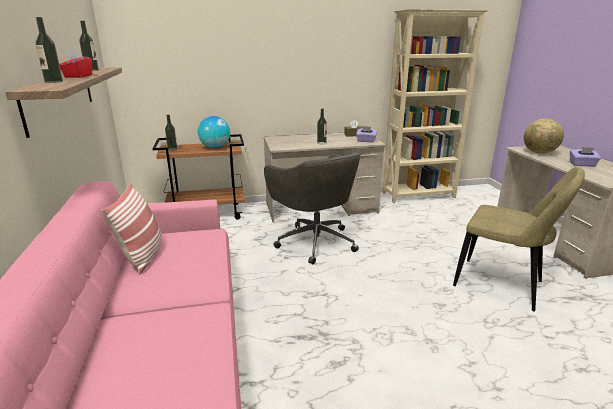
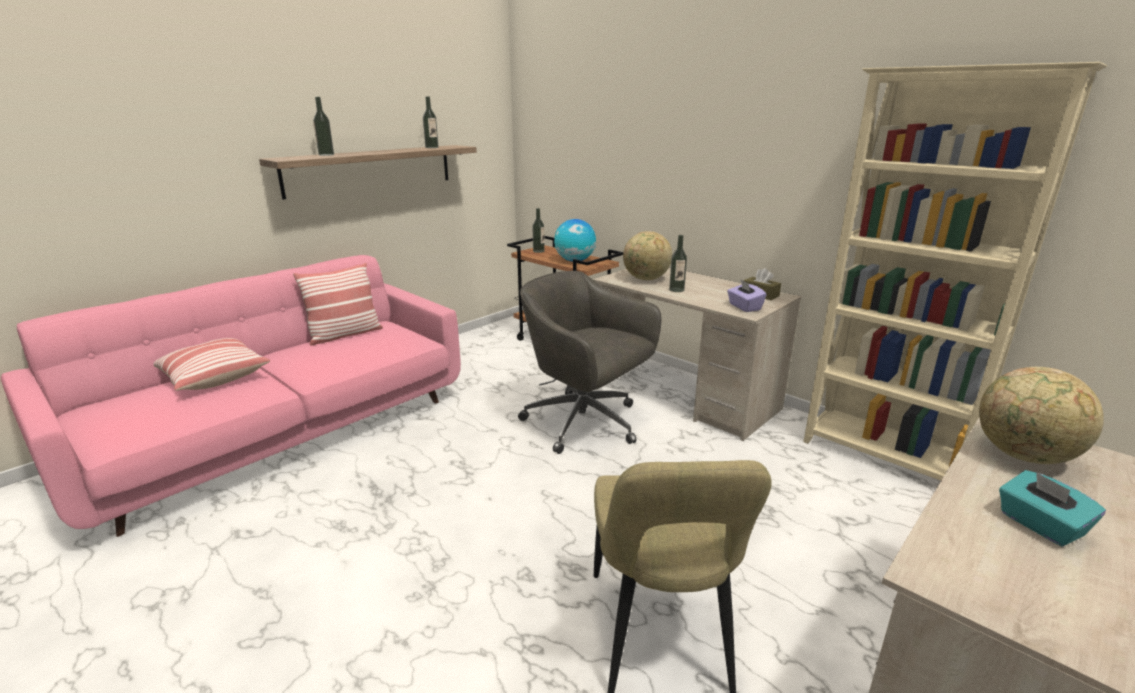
camera: 55 degrees right, 0 degrees up
(78, 76) = (374, 152): red tissue box -> none
(130, 338) = (213, 377): none -> pillow
(293, 143) = (646, 279): none -> globe
(315, 241) = (585, 423): grey office chair -> grey office chair turned 105 degrees clockwise
(582, 164) = (1039, 525): purple tissue box -> turquoise tissue box

